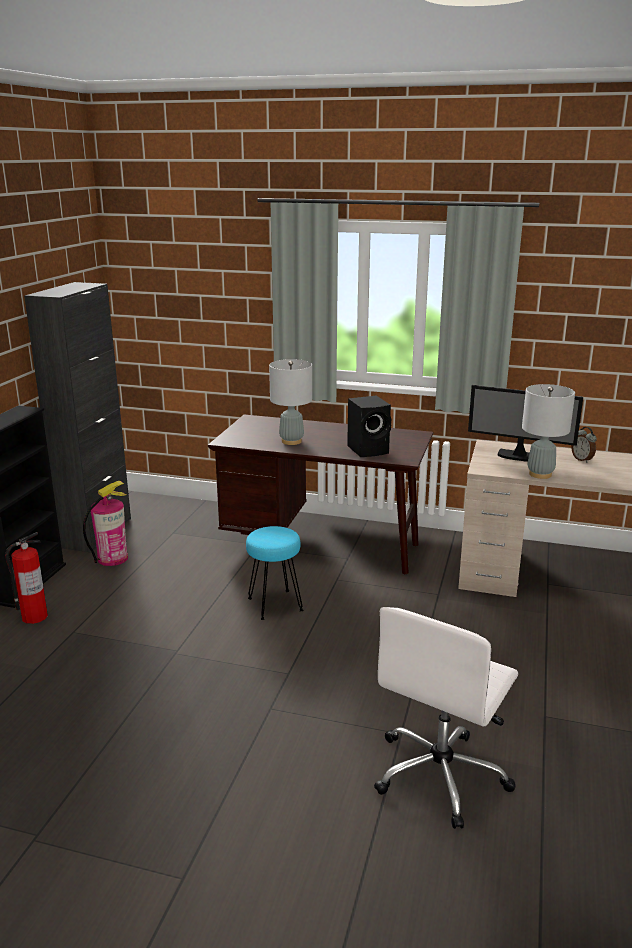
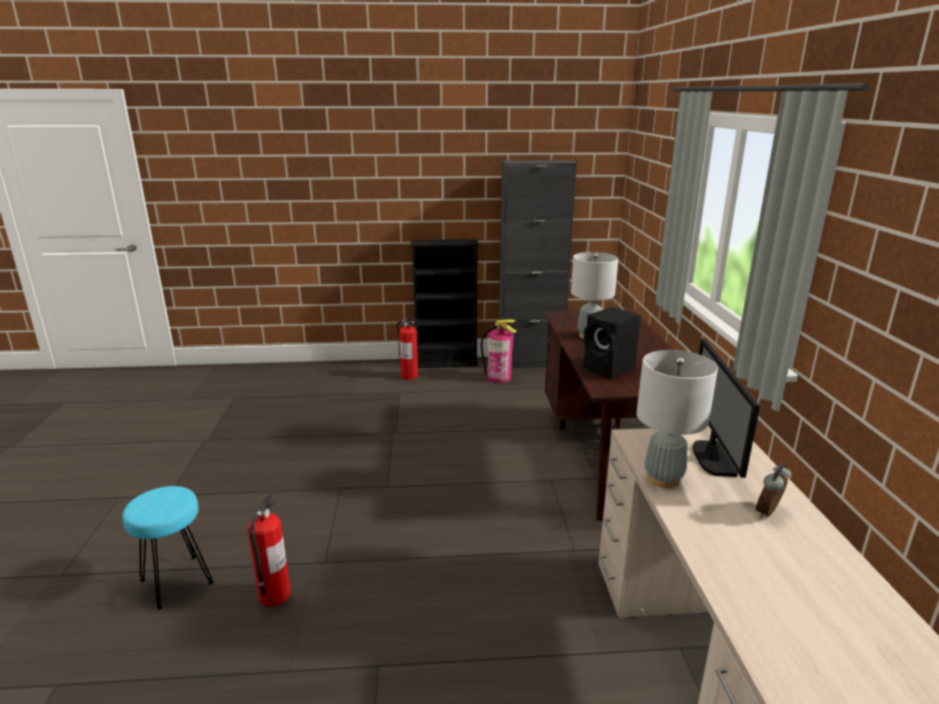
camera: 70 degrees right, 0 degrees up
(274, 605) = (483, 457): turquoise stool -> turquoise stool (177, 581)
(441, 774) = (274, 595): white office chair -> fire extinguisher

